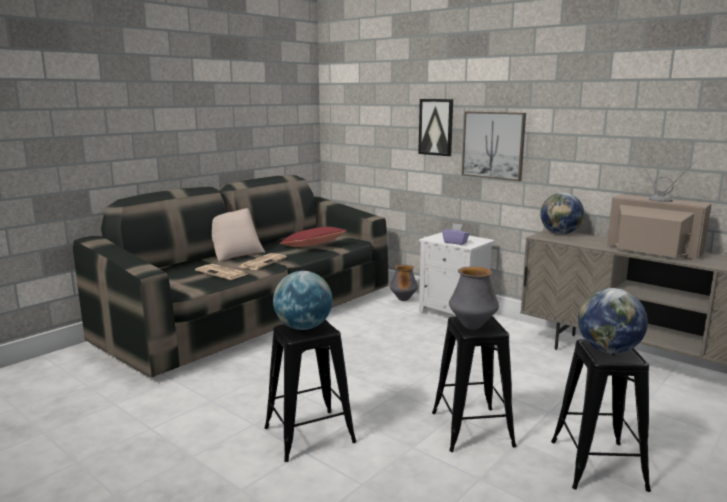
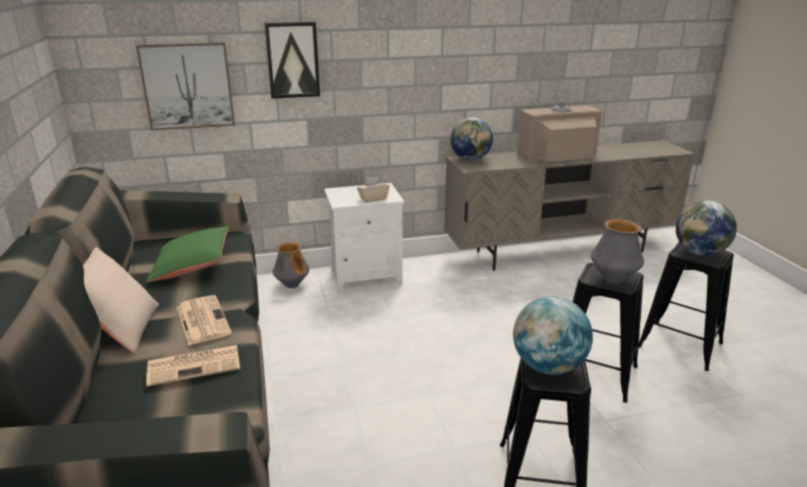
camera: 55 degrees left, 10 degrees up
(313, 246) = (192, 266): red pillow -> green pillow
(455, 242) = (373, 198): purple tissue box -> beige tissue box
(493, 145) = (376, 75): picture -> picture (187, 86)

